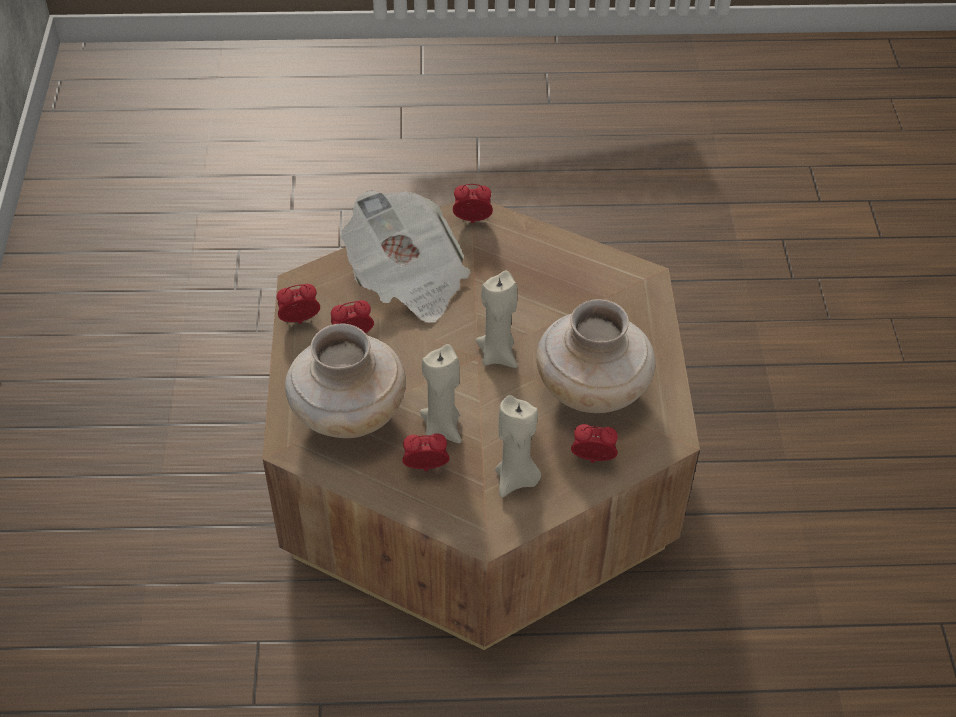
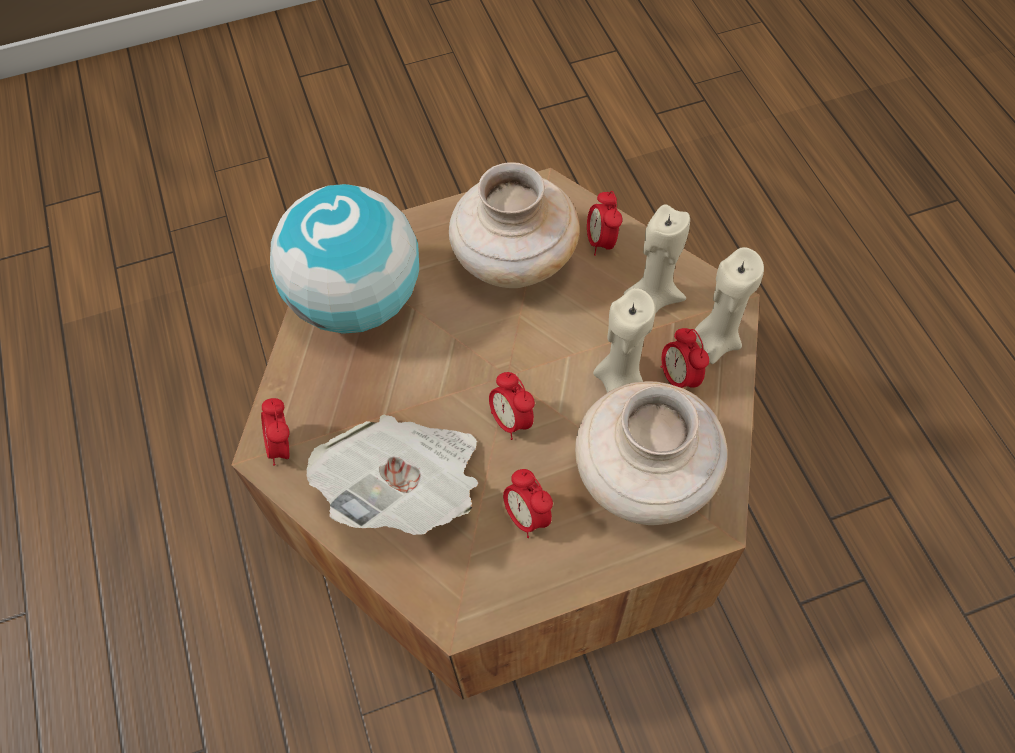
camera: 105 degrees left, 10 degrees up
(300, 321) = (522, 590): alarm clock -> alarm clock (511, 420)
(498, 354) = (495, 357): beige candle -> beige candle (716, 341)
(588, 282) = (357, 301): none -> globe

